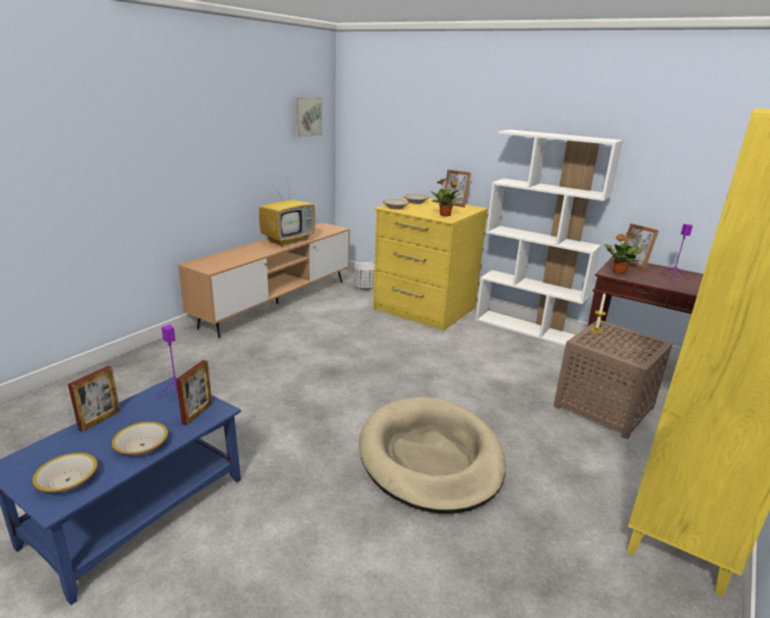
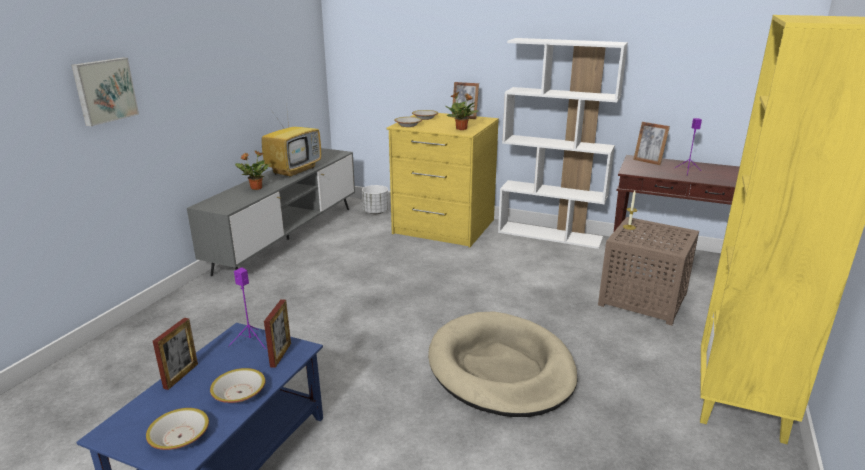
camera: 10 degrees left, 0 degrees up
(277, 303) = (288, 239): brown tv stand -> grey tv stand
(306, 116) = (296, 36): picture -> picture (104, 90)
(618, 272) = (638, 169): potted plant -> potted plant (256, 188)

